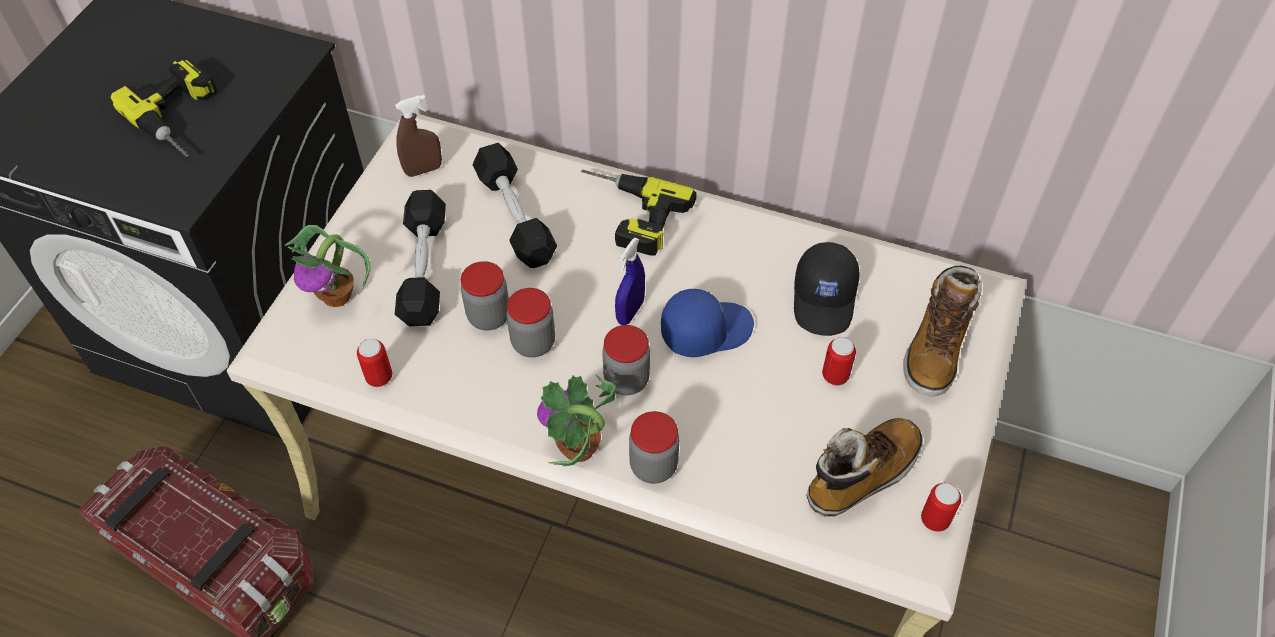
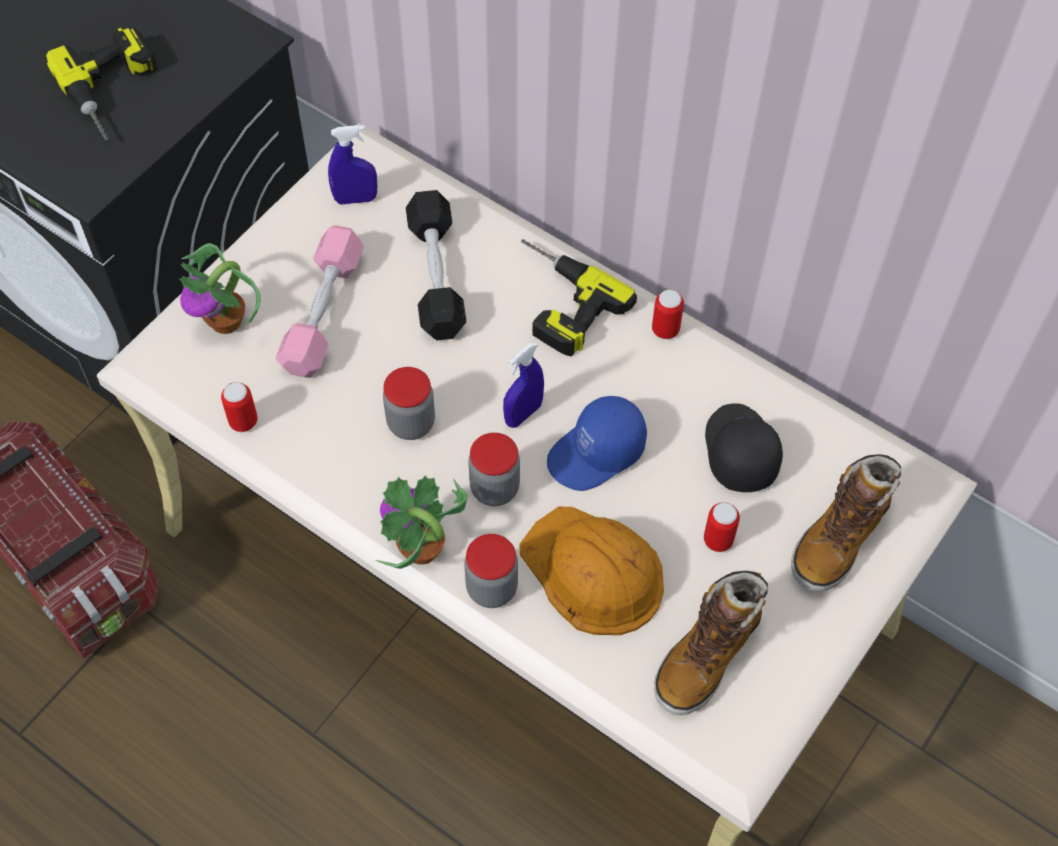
camera: 15 degrees right, 5 degrees up
(423, 170) = (355, 199): brown spray bottle -> blue spray bottle
(424, 269) = (323, 313): black dumbbell -> pink dumbbell
(489, 316) = (374, 382): jar -> none
(705, 329) = (597, 453): blue cap -> blue cap turned 150 degrees clockwise
(738, 429) = (593, 572): none -> orange hard hat
(825, 299) = (739, 451): black cap -> black cap turned 150 degrees clockwise
(862, 475) = (707, 655): boot -> boot turned 150 degrees clockwise
(935, 520) = (766, 724): can -> can (665, 330)

